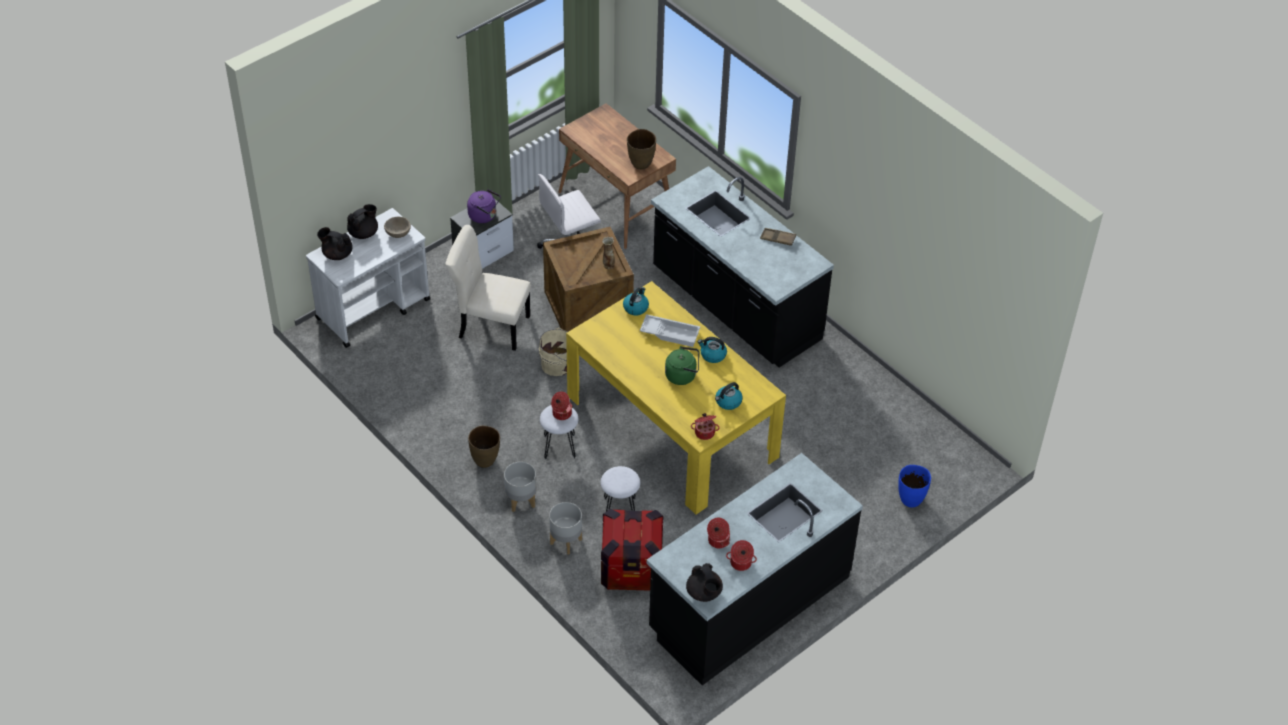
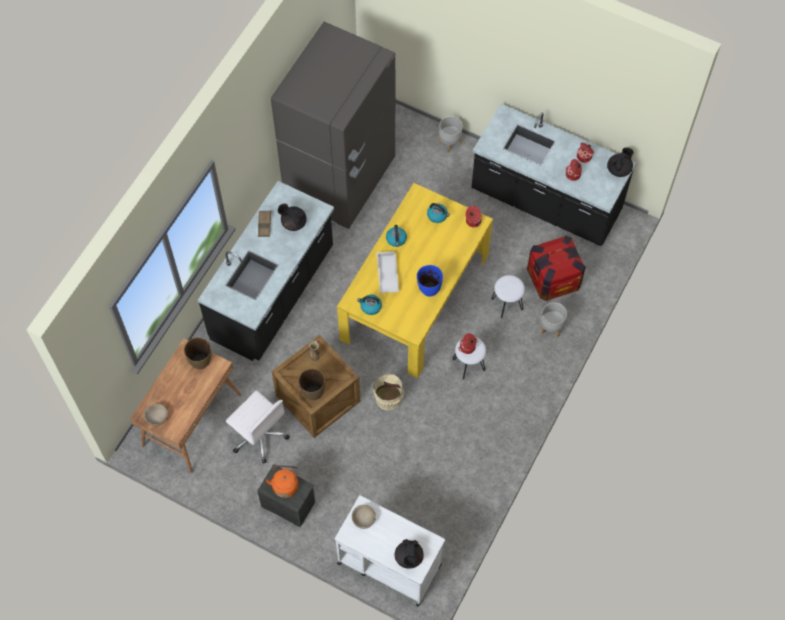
camera: 110 degrees left, 15 degrees up
(364, 233) = (375, 547): black teapot -> black teapot (293, 222)
(484, 216) = (285, 484): purple kettle -> orange kettle
(485, 460) = (505, 410): brown vase -> brown vase (313, 392)
(491, 326) = (369, 462): beige chair -> none
(521, 500) = (530, 370): grey planter -> grey planter (449, 143)
(596, 121) = (157, 417): none -> beige bowl
(682, 375) = (425, 252): green kettle -> none
(867, 407) = (340, 180): none -> grey fridge
(910, 499) = (413, 134): blue vase -> blue vase (429, 290)

